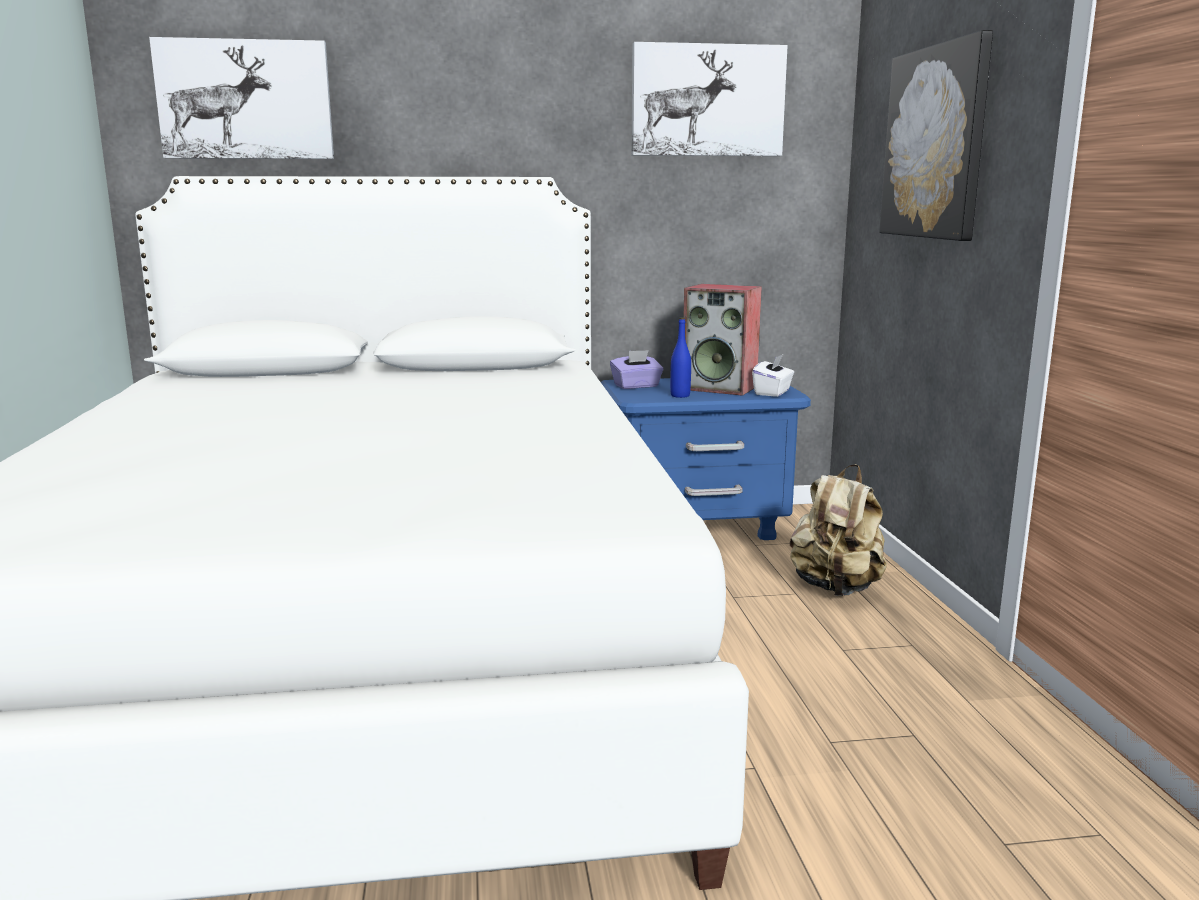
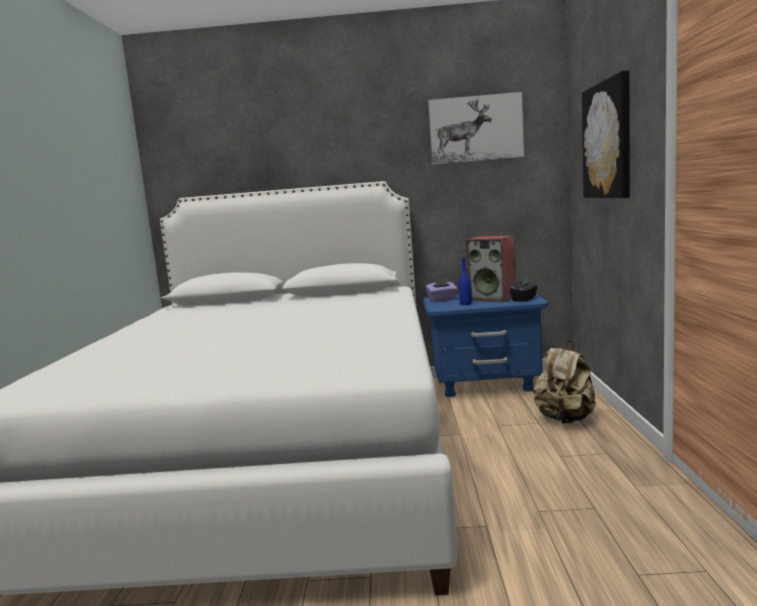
camera: 10 degrees right, 5 degrees down
(245, 100) = (216, 154): picture -> none
(772, 392) = (524, 299): white tissue box -> black tissue box

